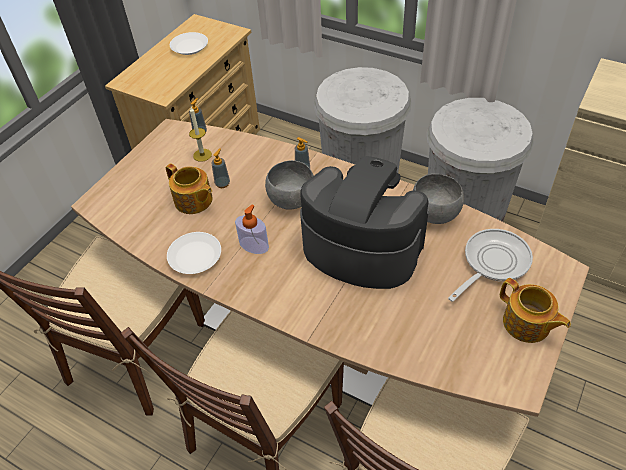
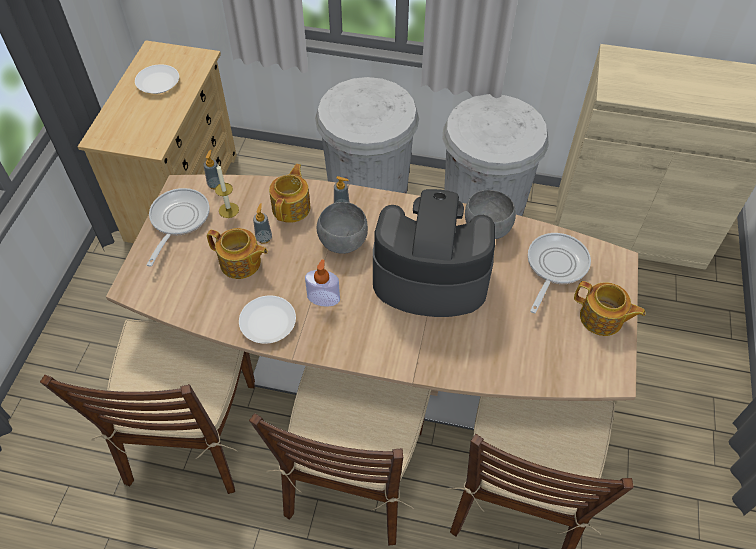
camera: 20 degrees left, 5 degrees up
(156, 156) = (178, 220): none -> frying pan
(258, 162) = (292, 207): none -> teapot

